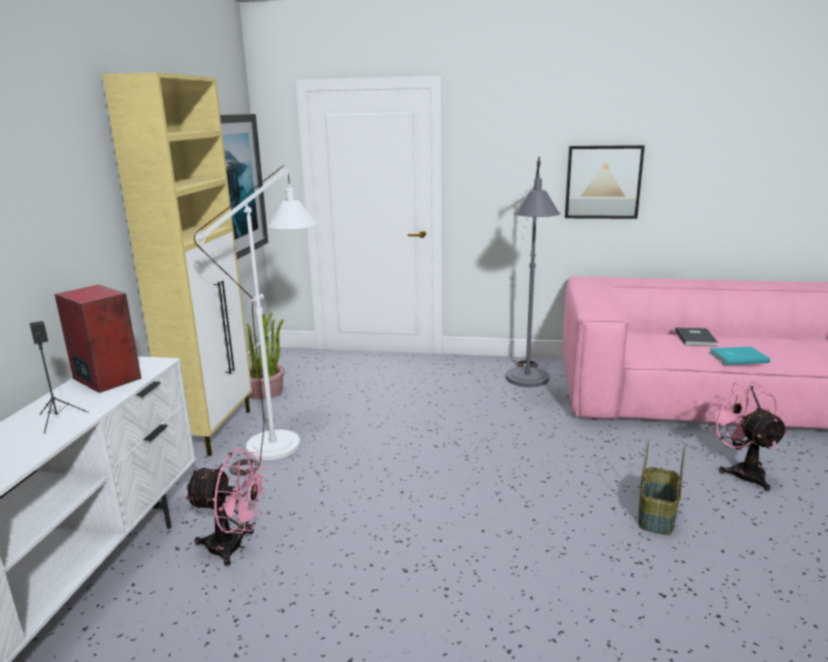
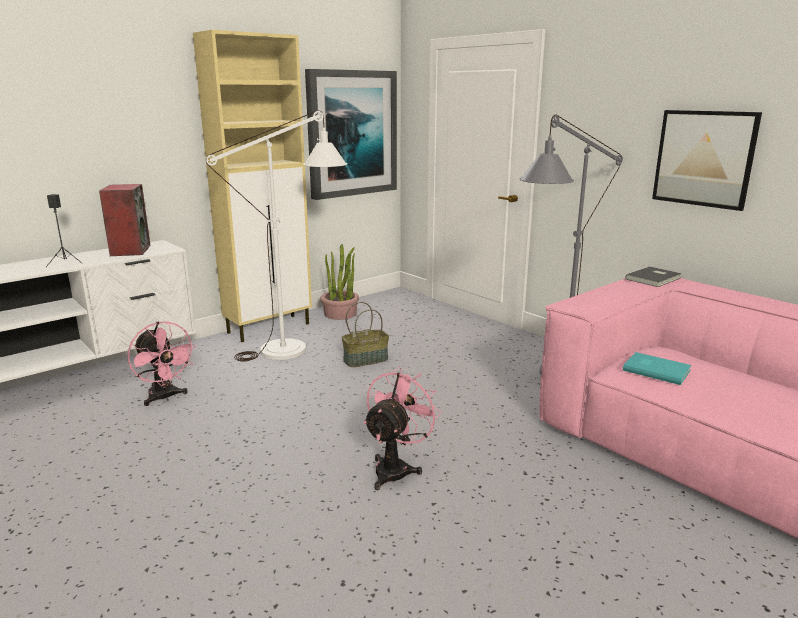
camera: 40 degrees right, 0 degrees up
(655, 515) = (460, 529): basket -> basket (366, 360)
(696, 338) = (738, 379): grey book -> grey book (654, 278)
(737, 357) = (746, 413): turquoise book -> turquoise book (656, 369)
(742, 471) = (638, 547): pink fan -> pink fan (396, 468)

